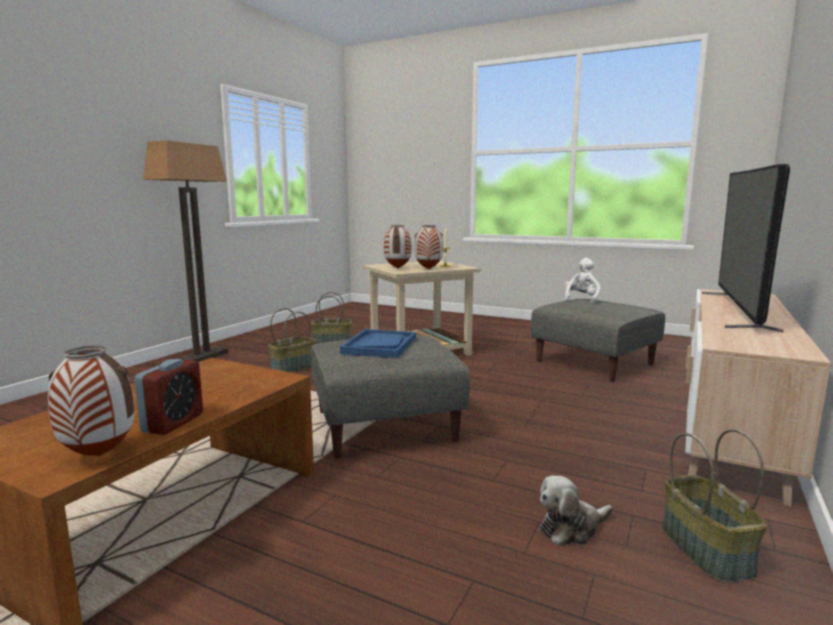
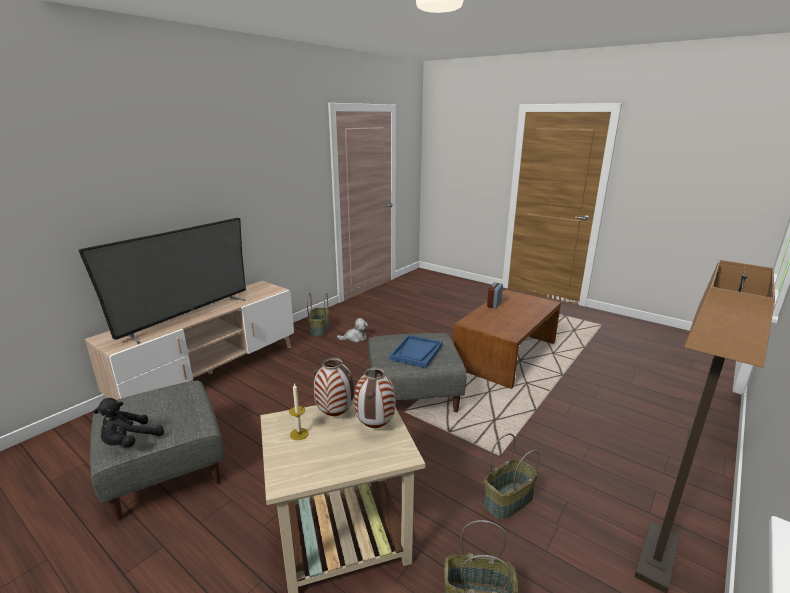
camera: 170 degrees left, 10 degrees up
(97, 456) = (505, 296): vase -> none
(581, 299) = (130, 442): white plush toy -> black plush toy

